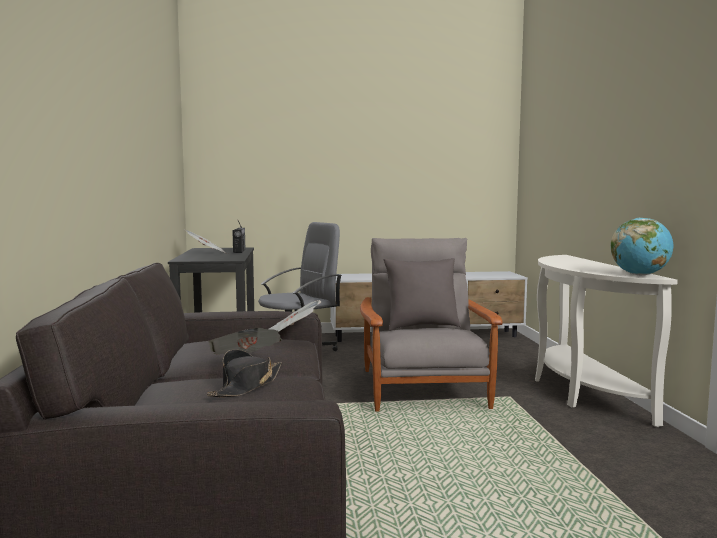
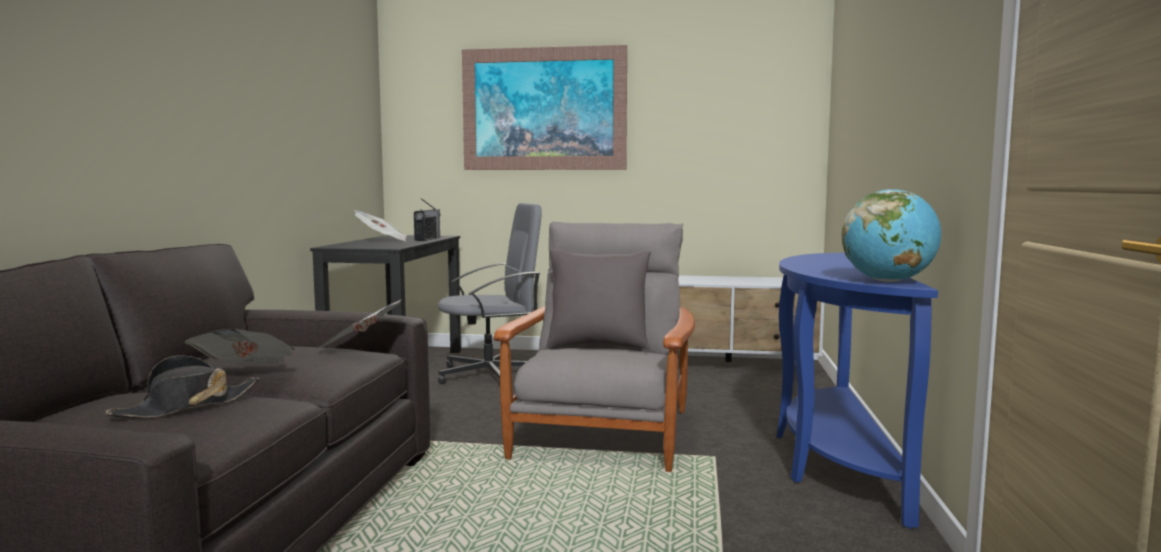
camera: 15 degrees right, 0 degrees up
(317, 150) = (543, 109): none -> picture
(580, 391) = (832, 459): white console table -> blue console table

